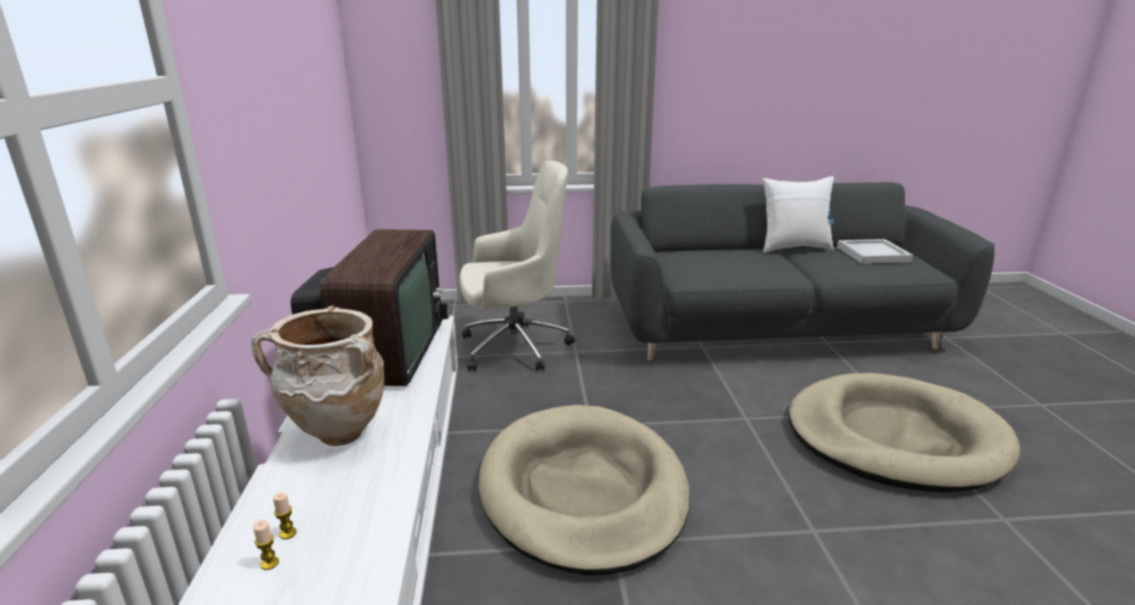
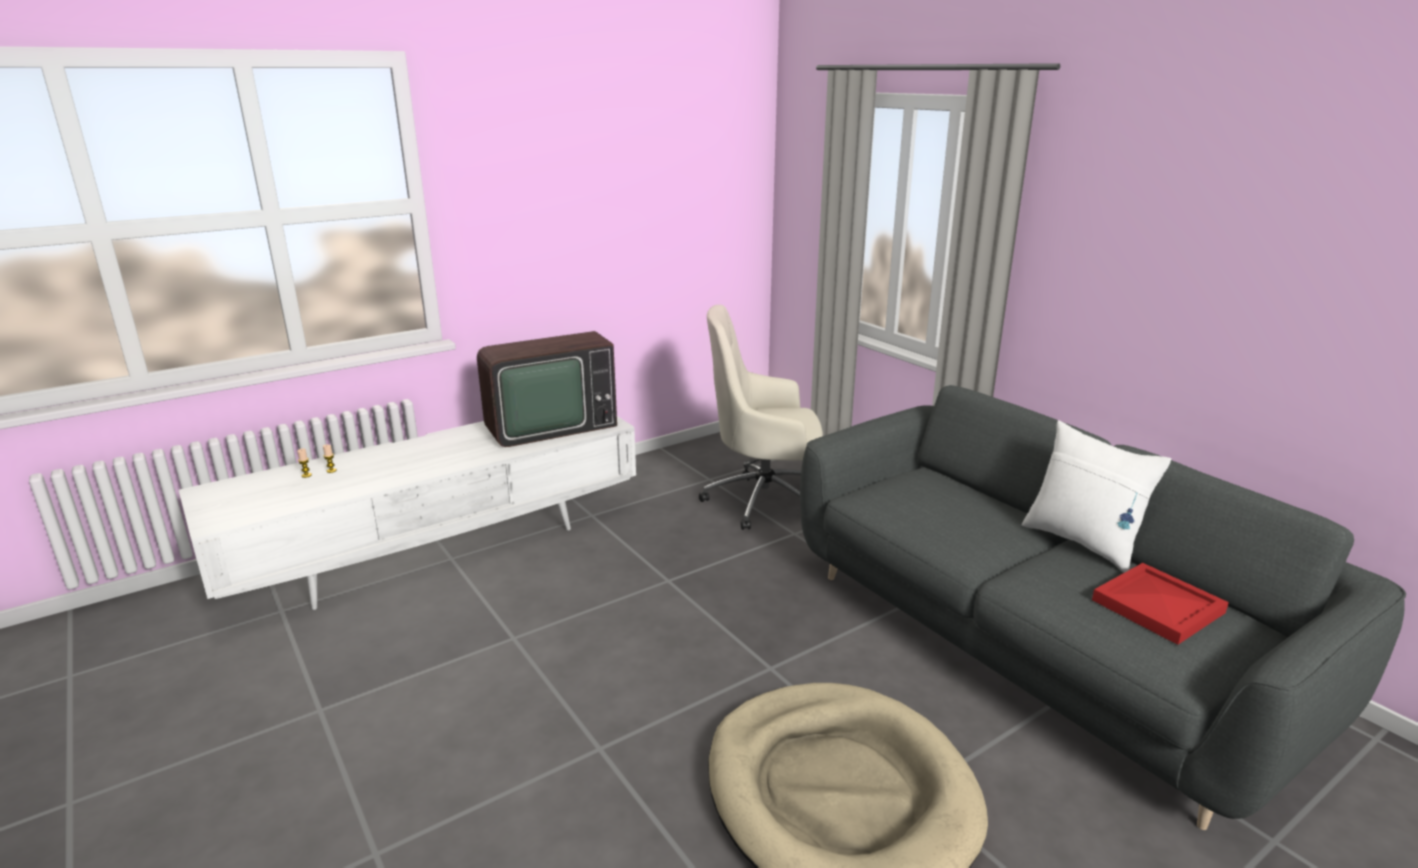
camera: 60 degrees right, 0 degrees up
(337, 434) = (432, 449): beige vase -> none
(515, 348) = (763, 503): beige office chair -> beige office chair turned 135 degrees clockwise
(583, 491) = (568, 605): beige dog bed -> none
(873, 254) = (1160, 606): white tray -> red tray

